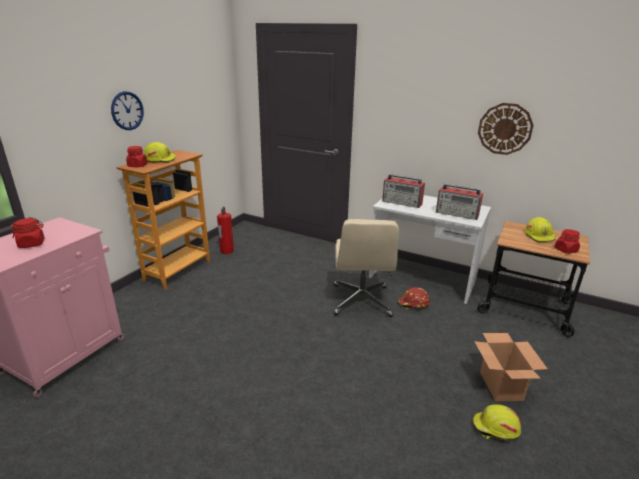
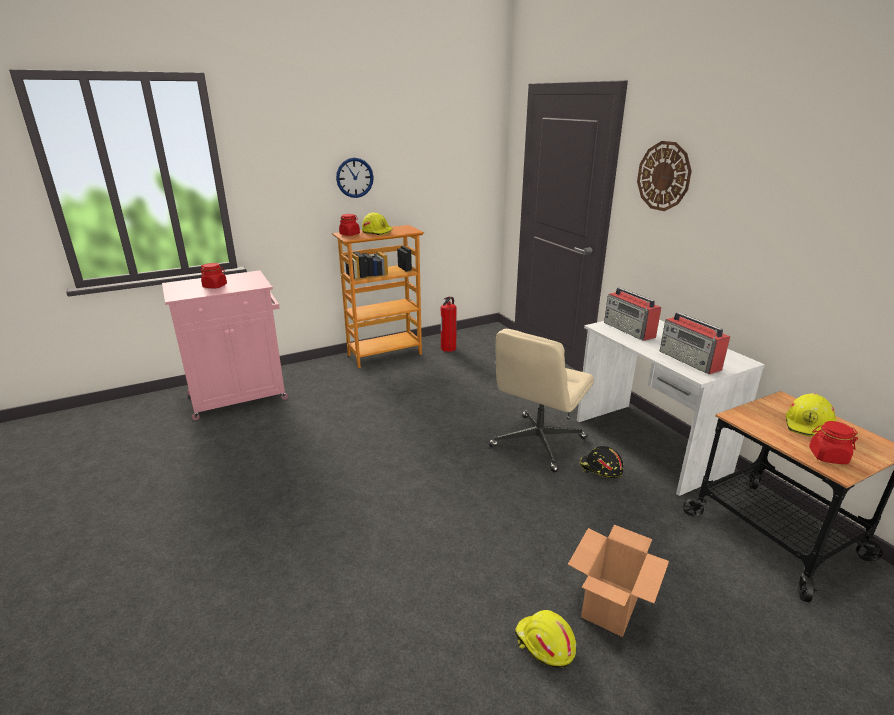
camera: 35 degrees right, 0 degrees up
(413, 304) = (600, 469): red hard hat -> black hard hat
(505, 129) = (799, 243): wall clock -> wall clock (664, 176)

